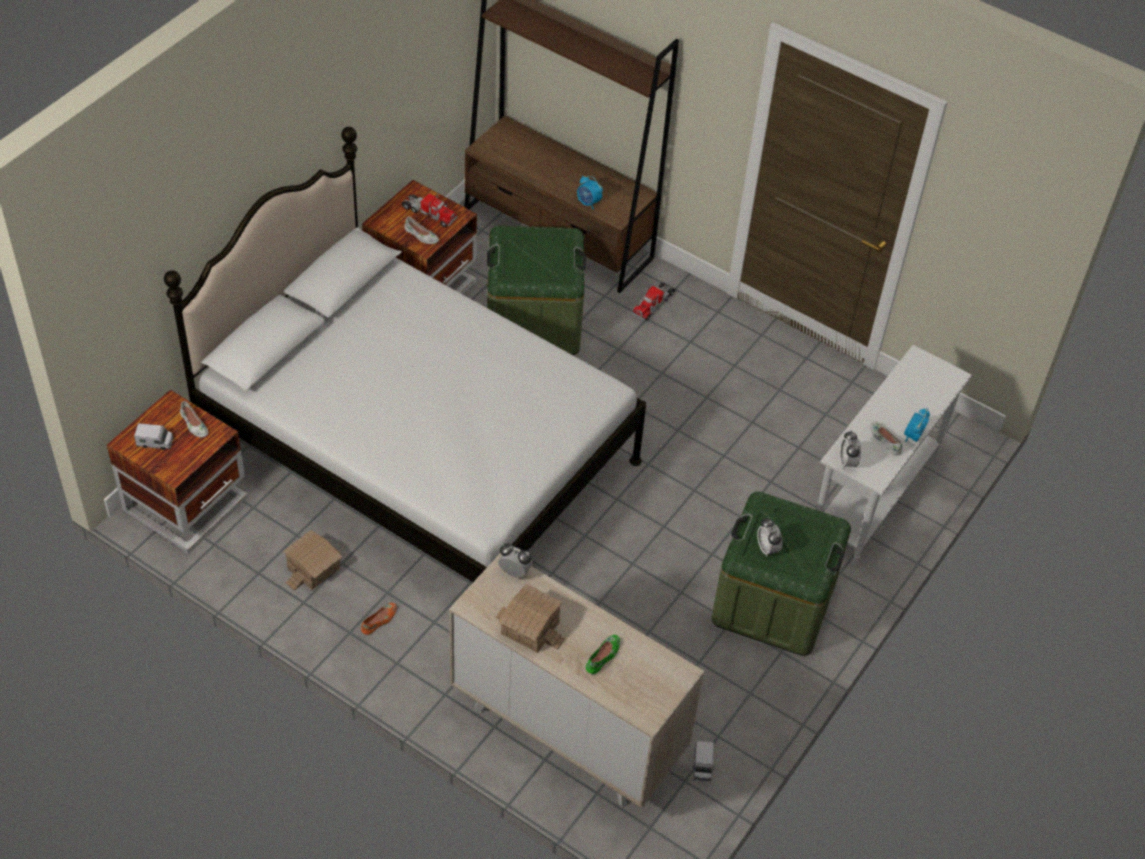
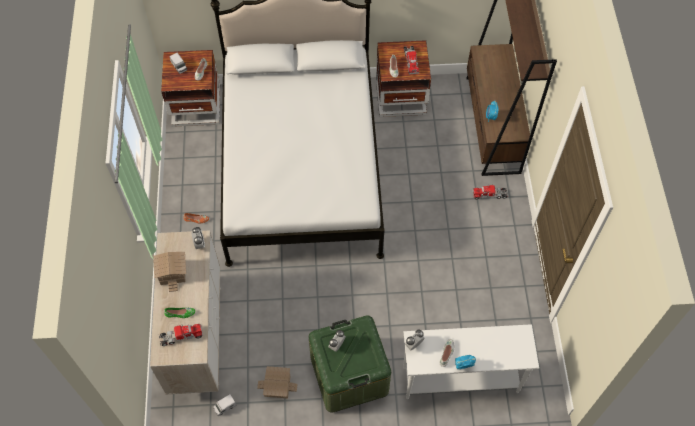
camera: 55 degrees right, 10 degrees up
(313, 568) = (203, 174): toy house -> toy house (277, 385)
(533, 321) = (425, 154): green storage box -> none
(639, 676) = (181, 336): none -> toy truck

